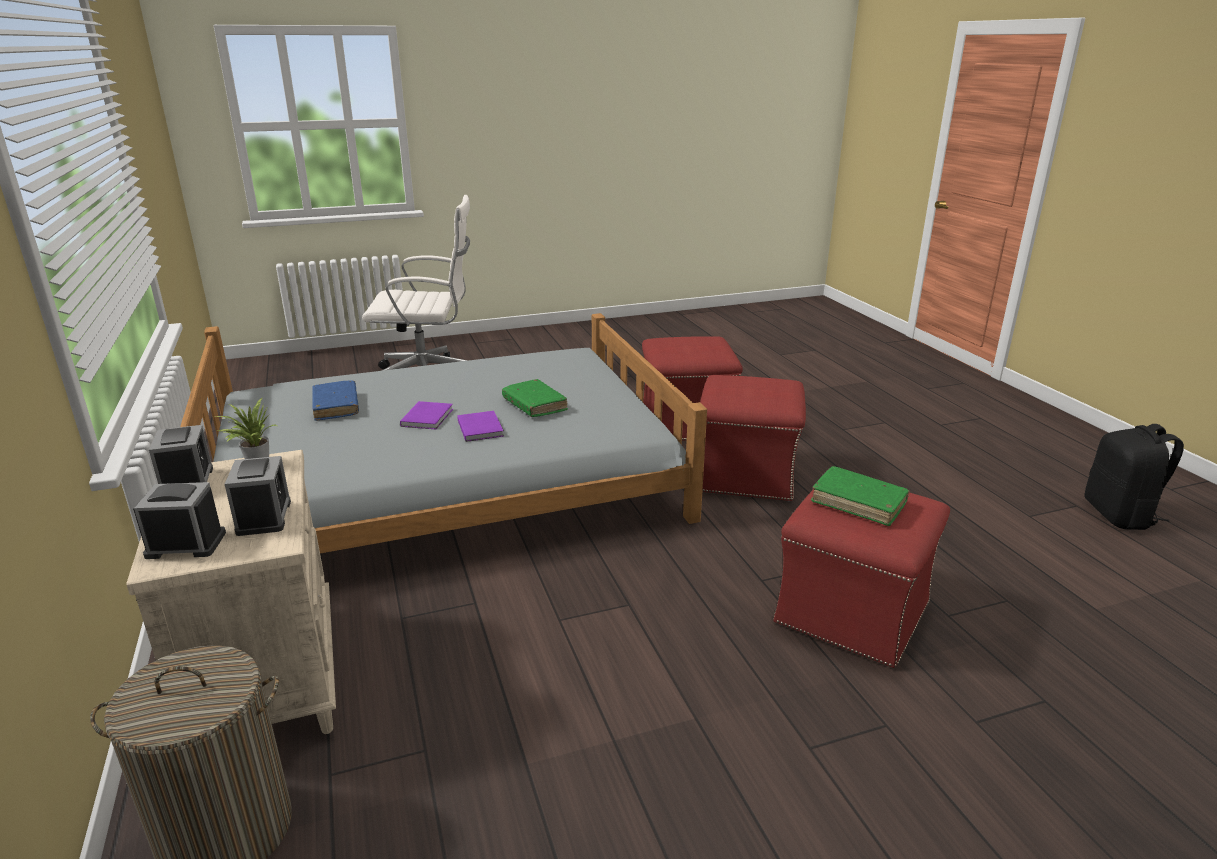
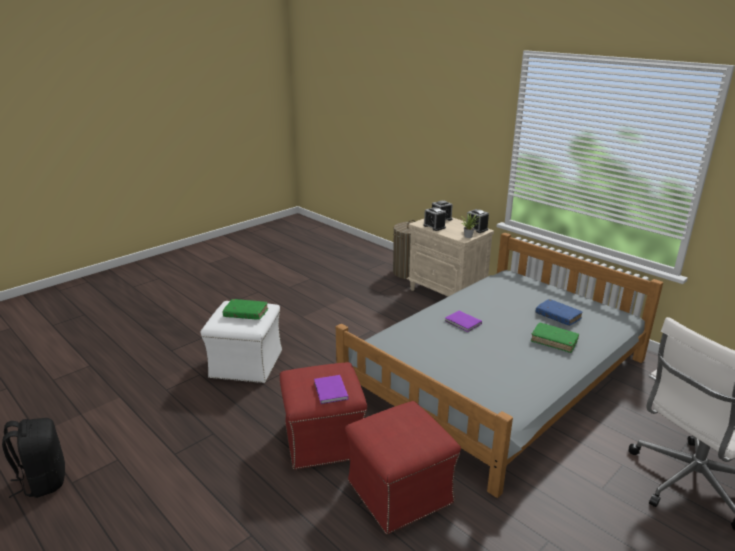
camera: 155 degrees right, 0 degrees up
(428, 417) = (500, 322): purple book -> purple book (330, 391)
(534, 405) = (456, 345): green book -> green book (554, 341)
(852, 611) = (246, 364): red ottoman -> white ottoman

